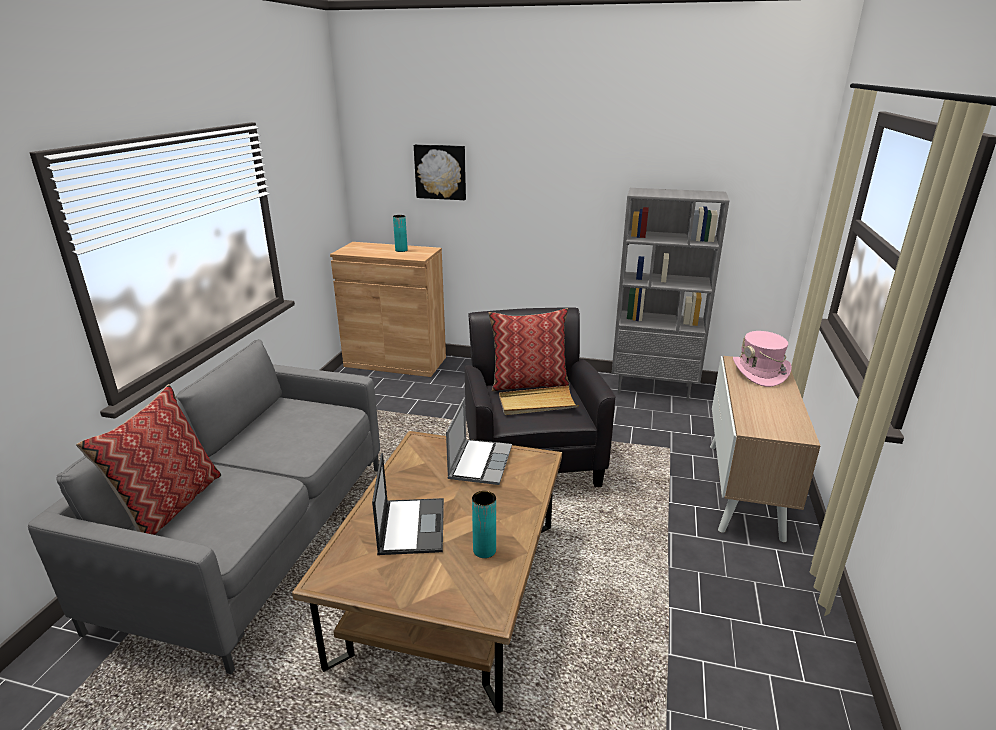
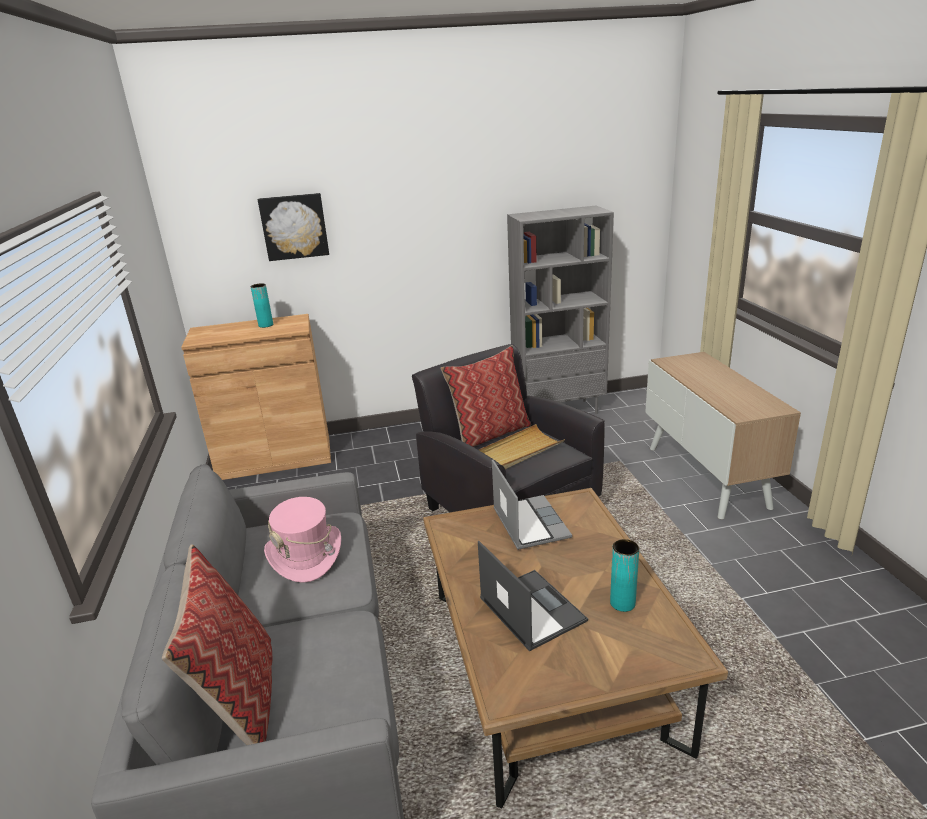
camera: 25 degrees left, 0 degrees up
(759, 372) = (694, 366): pink hat -> pink hat (306, 555)

